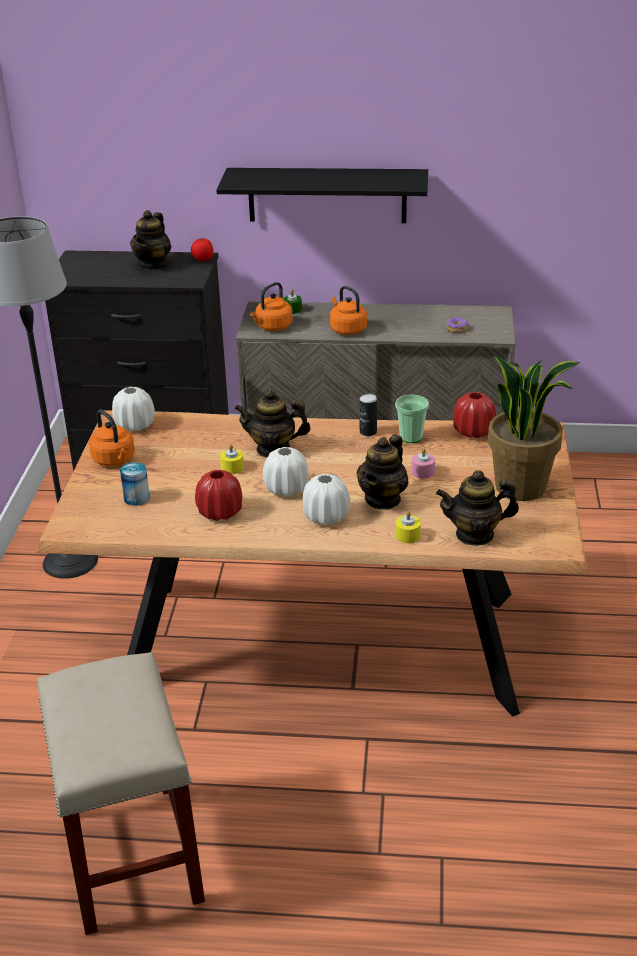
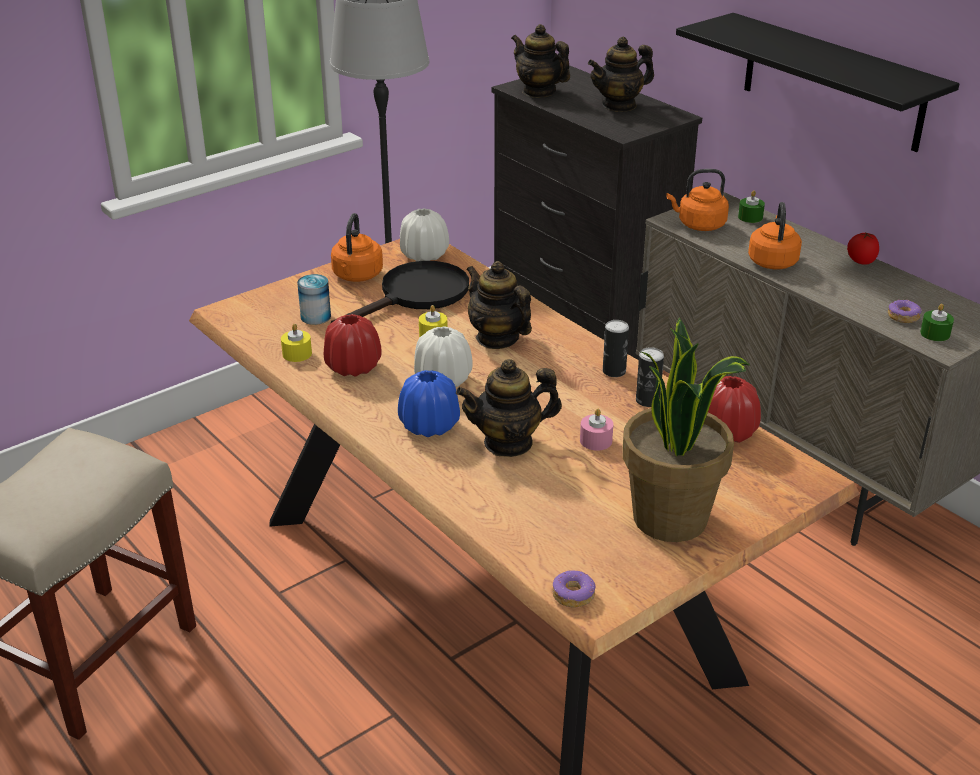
camera: 45 degrees right, 0 degrees up
(178, 452) = (415, 296): none -> black frying pan
(202, 260) = (673, 118): tomato -> tomato (860, 262)
(326, 516) = (429, 426): white vase -> blue vase
(407, 535) = (467, 491): yellow candle -> yellow candle (297, 354)
(411, 437) = (647, 400): cup -> can
(475, 534) = (531, 534): teapot -> teapot (539, 92)
(484, 330) = (935, 333): none -> green candle
(542, 548) = (573, 595): none -> donut

